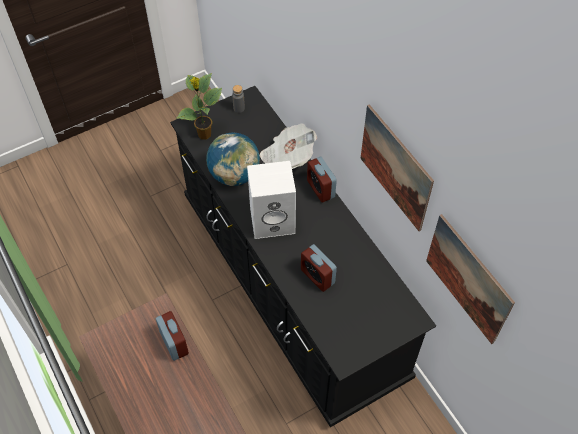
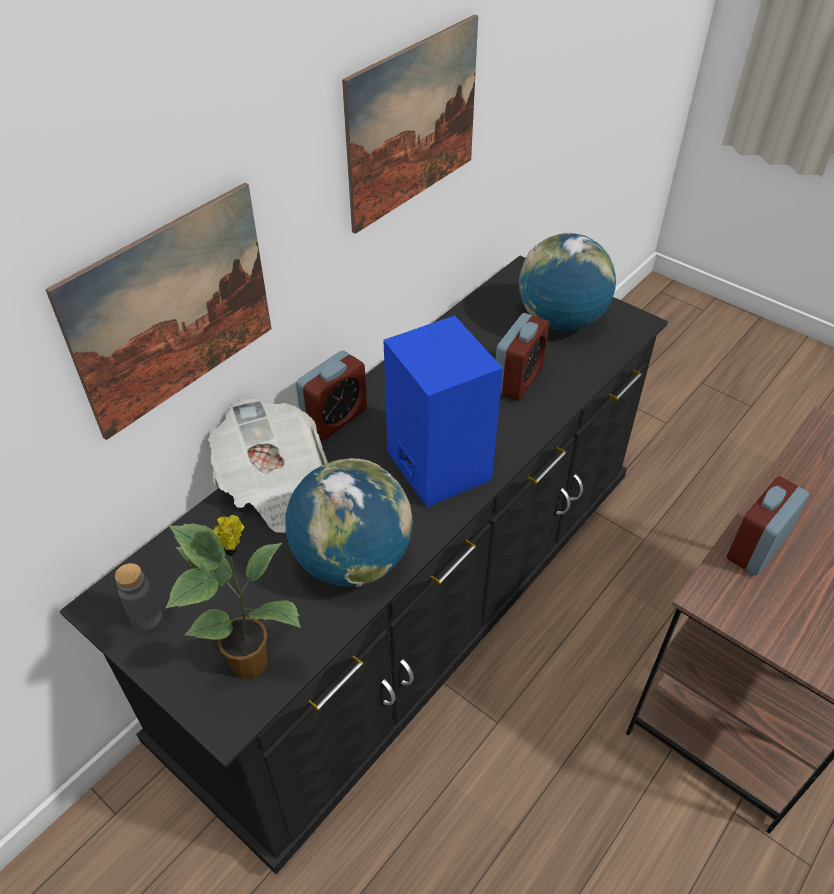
camera: 110 degrees left, 10 degrees down
(273, 220) = (435, 464): white speaker -> blue speaker
(359, 319) = (560, 321): none -> globe
(468, 279) = (535, 97): picture -> picture (173, 311)

